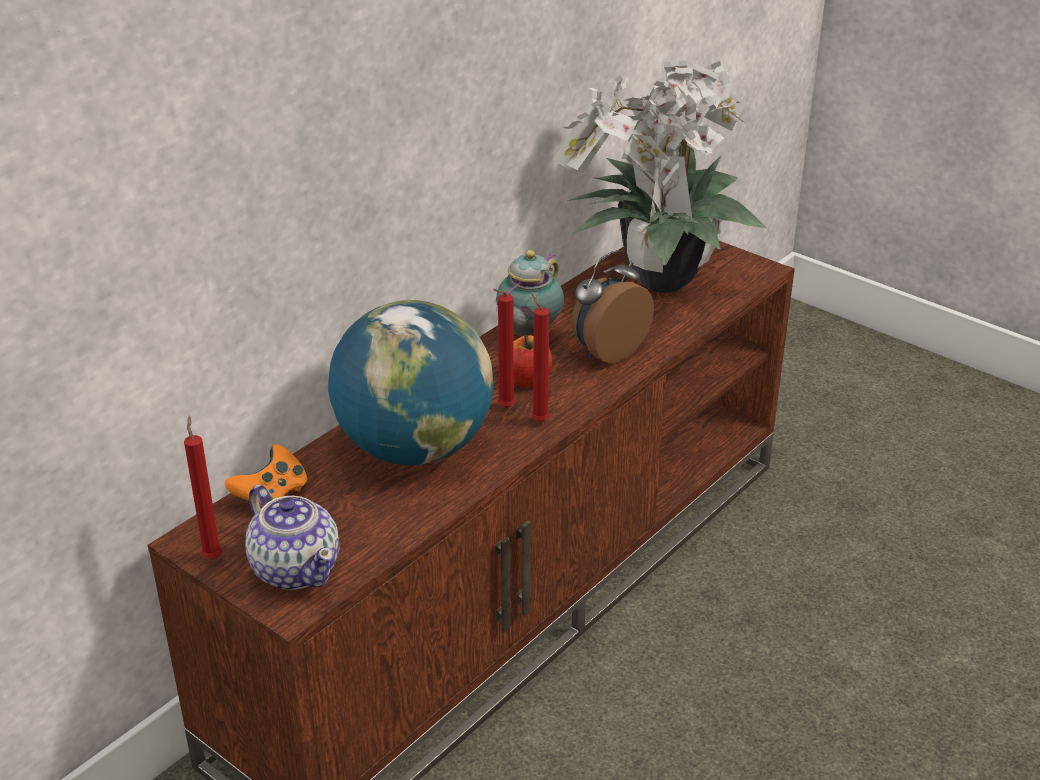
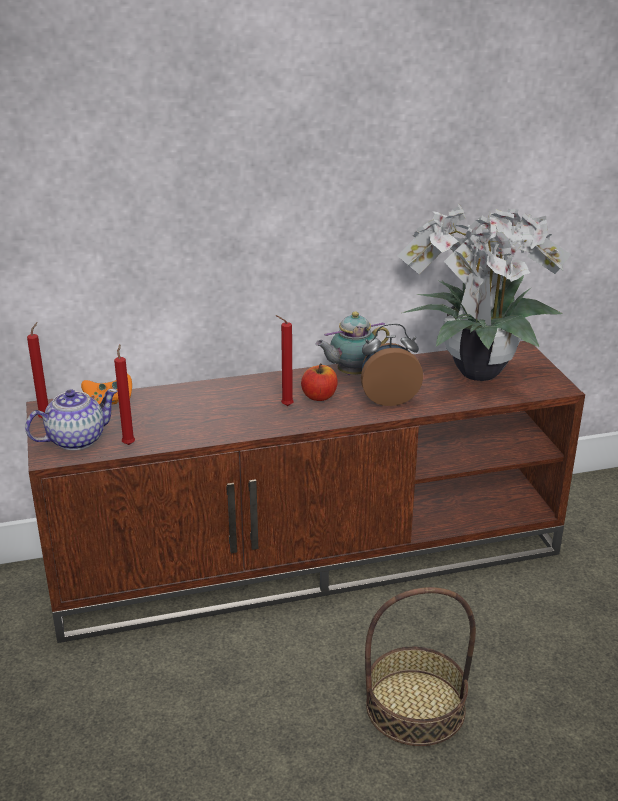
camera: 35 degrees right, 5 degrees down
(296, 568) = (75, 440): teapot -> teapot turned 120 degrees counterclockwise
(414, 448) = (210, 407): globe -> none
(538, 420) = (296, 419): red candle -> red candle (129, 443)
(797, 712) = (415, 706): none -> basket

